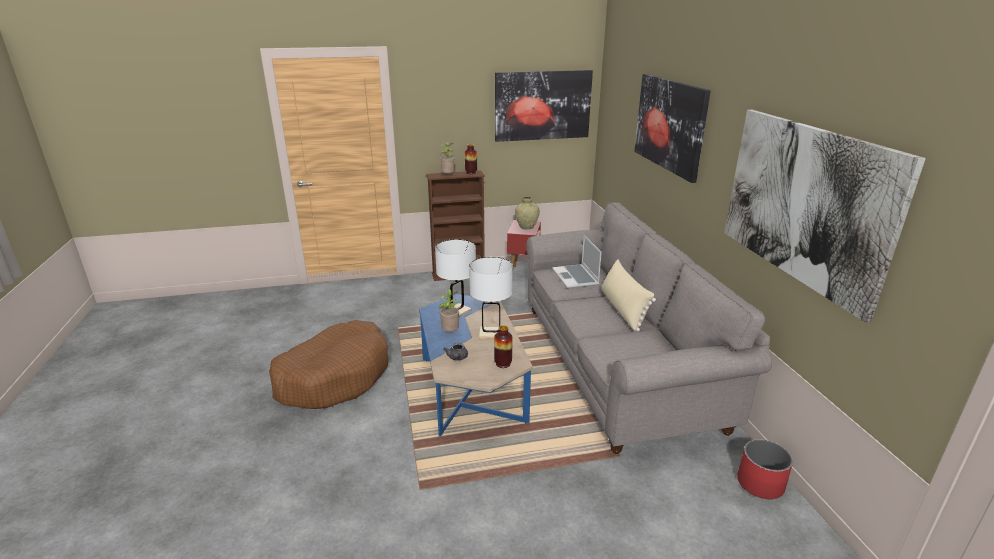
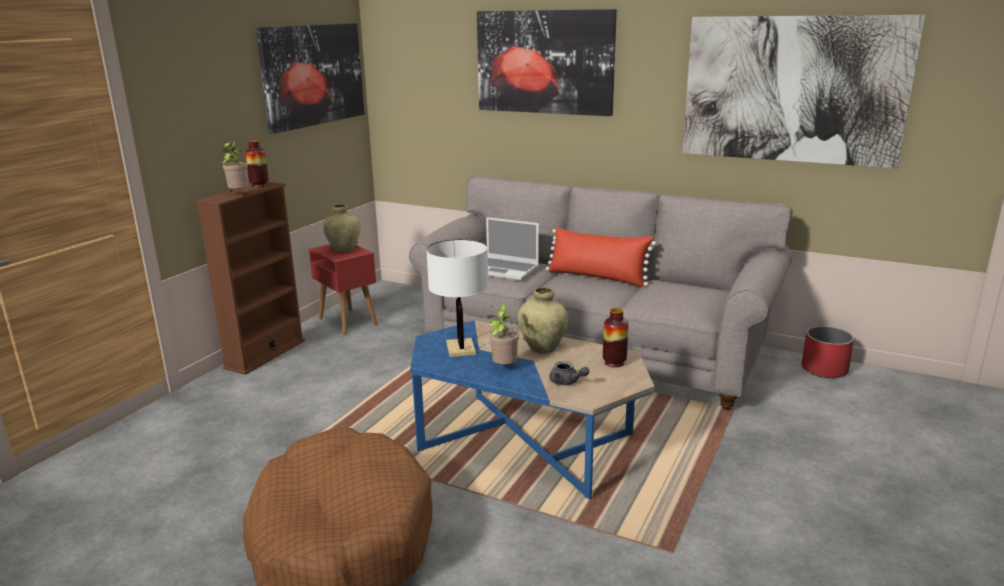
camera: 50 degrees left, 5 degrees down
(491, 334) = (542, 348): white table lamp -> beige vase
(623, 309) = (597, 277): beige pillow -> red pillow

